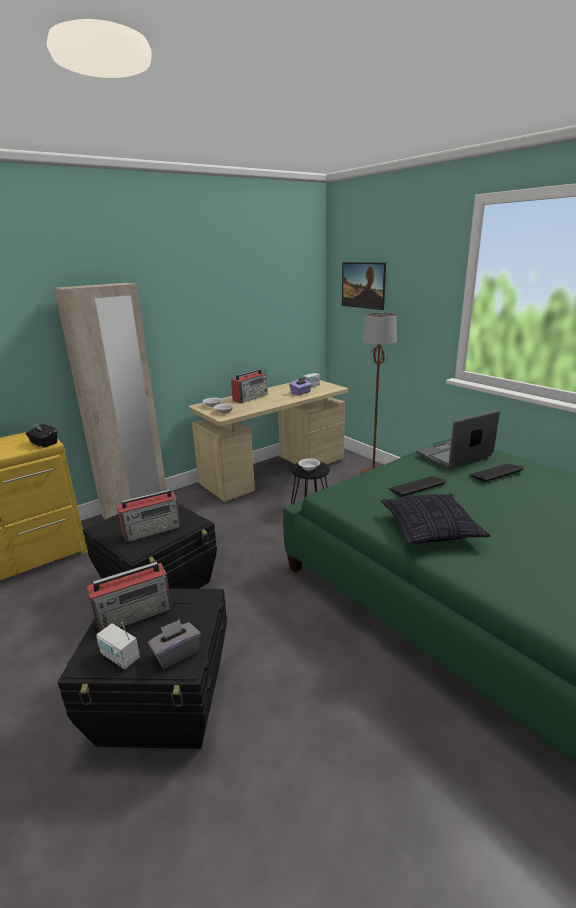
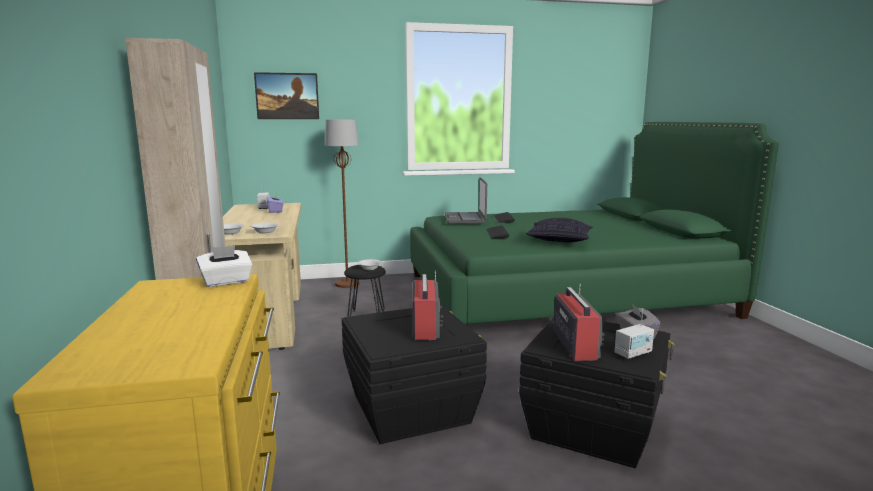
camera: 65 degrees left, 10 degrees down
(43, 443) = (226, 282): black tissue box -> white tissue box
(251, 398) = (243, 222): radio -> none

